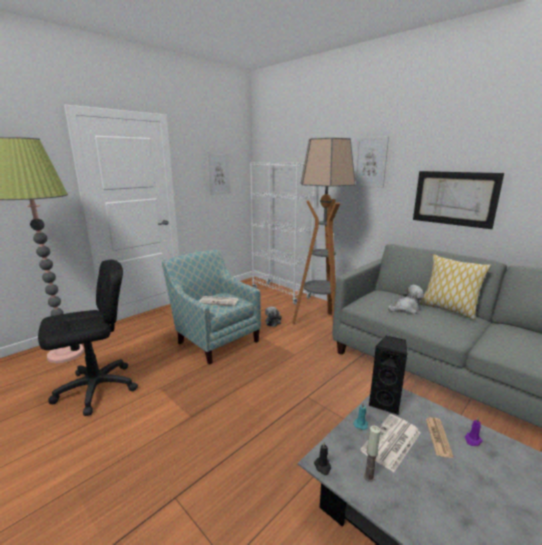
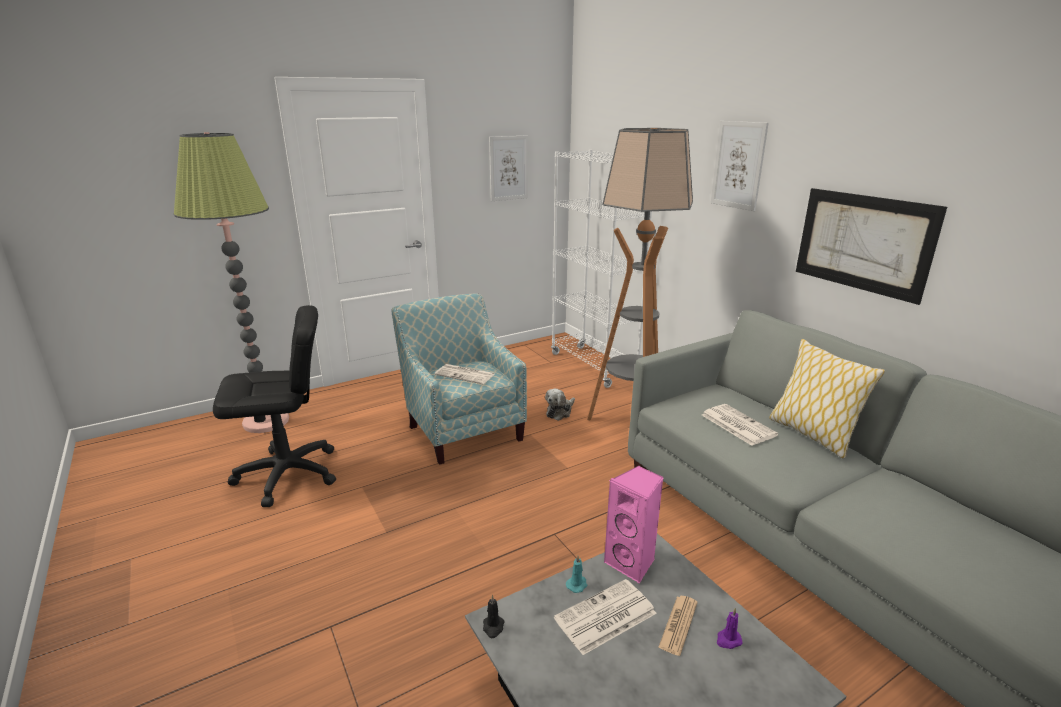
camera: 15 degrees right, 5 degrees up
(369, 477) = (546, 653): candle -> none
(386, 403) = (632, 563): black speaker -> pink speaker
(406, 309) = (736, 425): plush toy -> newspaper

